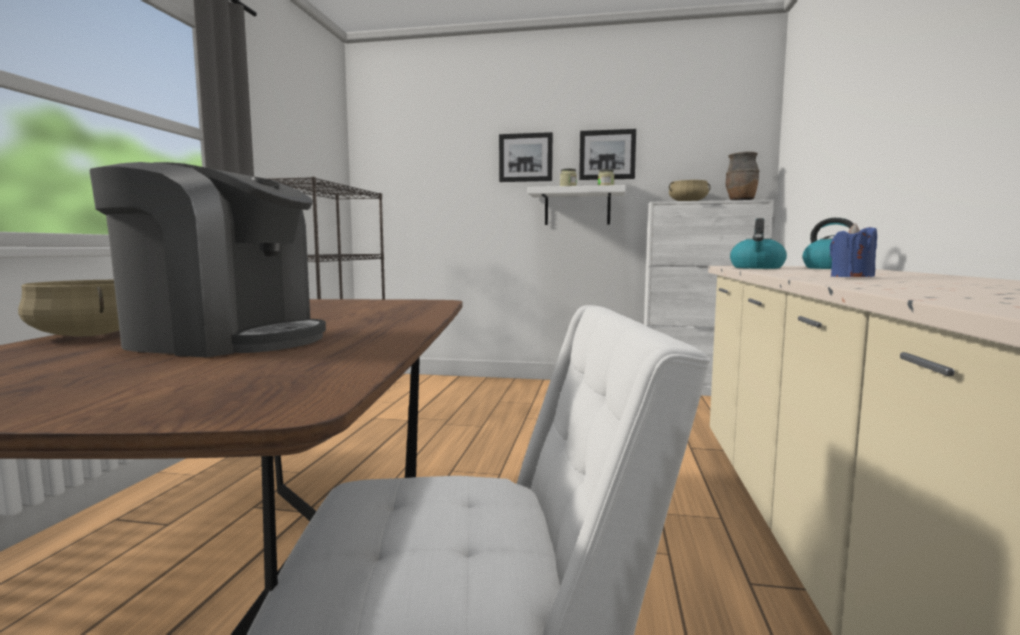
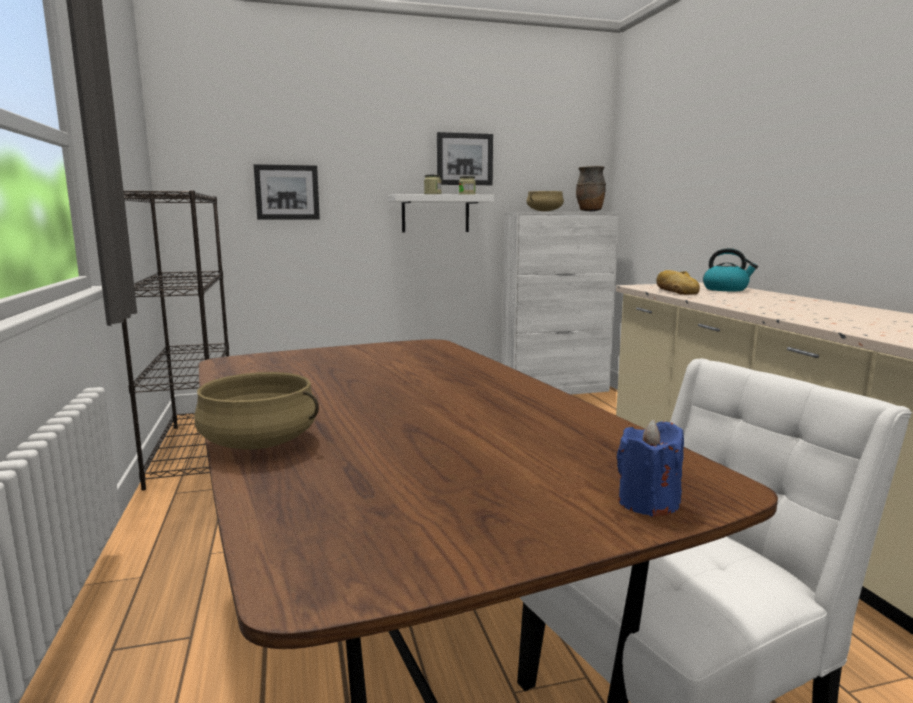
camera: 25 degrees left, 5 degrees up
(225, 340) = (428, 428): coffee machine -> none
(525, 158) = (379, 157): picture -> picture (287, 192)
(757, 268) = (676, 291): kettle -> bread
(851, 277) = (799, 311): blue candle -> blue candle (648, 503)

